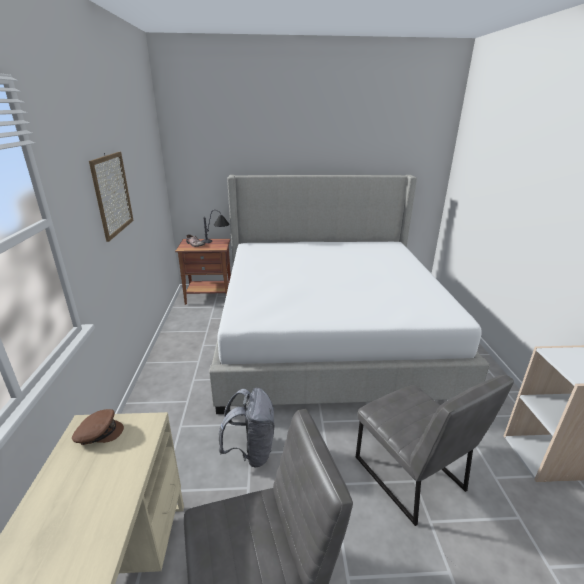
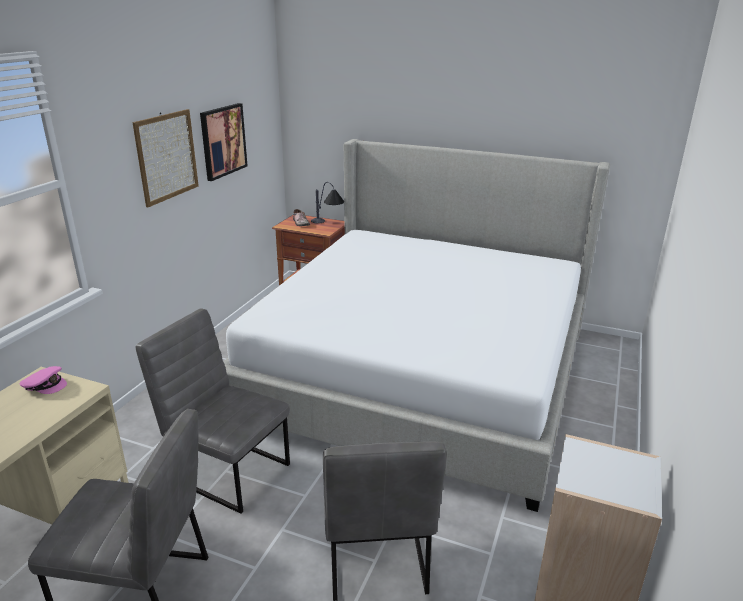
camera: 25 degrees right, 0 degrees up
(98, 432) = (45, 385): brown cap -> pink cap
(140, 181) = (223, 141): none -> picture
(251, 451) = (227, 469): grey backpack -> grey chair

